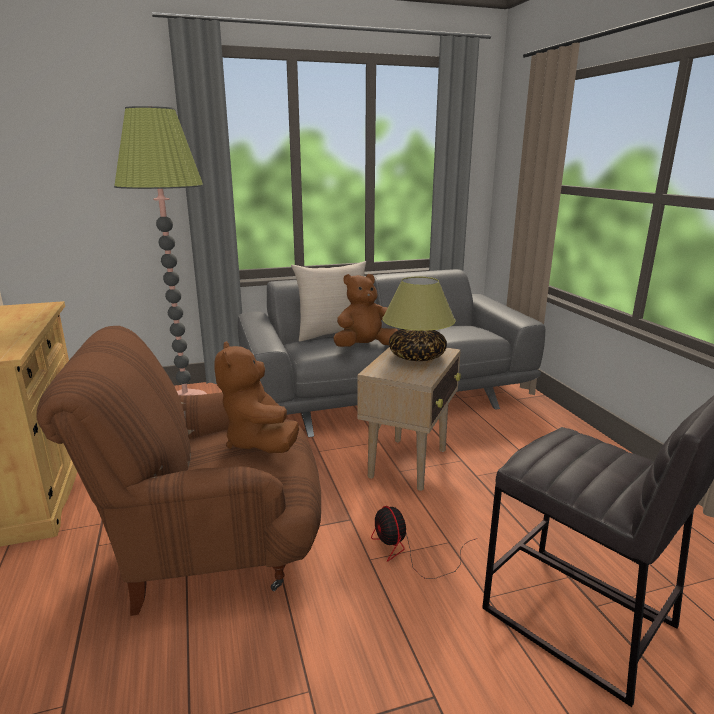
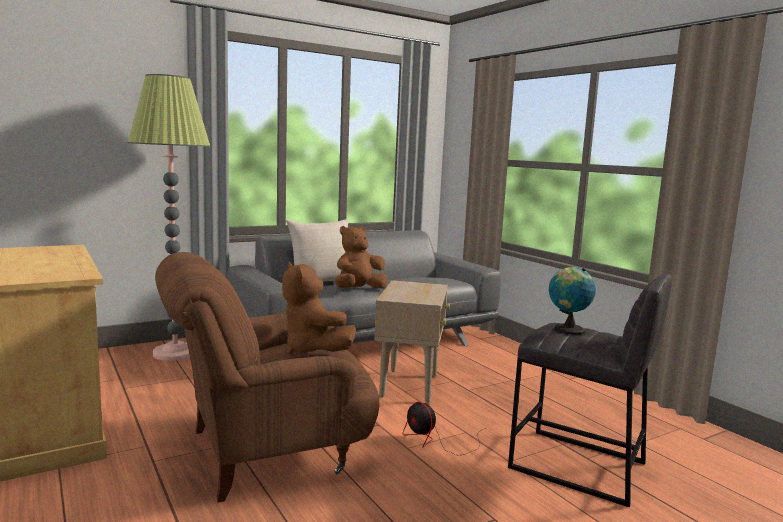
camera: 15 degrees left, 10 degrees down
(417, 356) = (416, 289): table lamp -> none
(574, 449) = (567, 329): none -> globe

